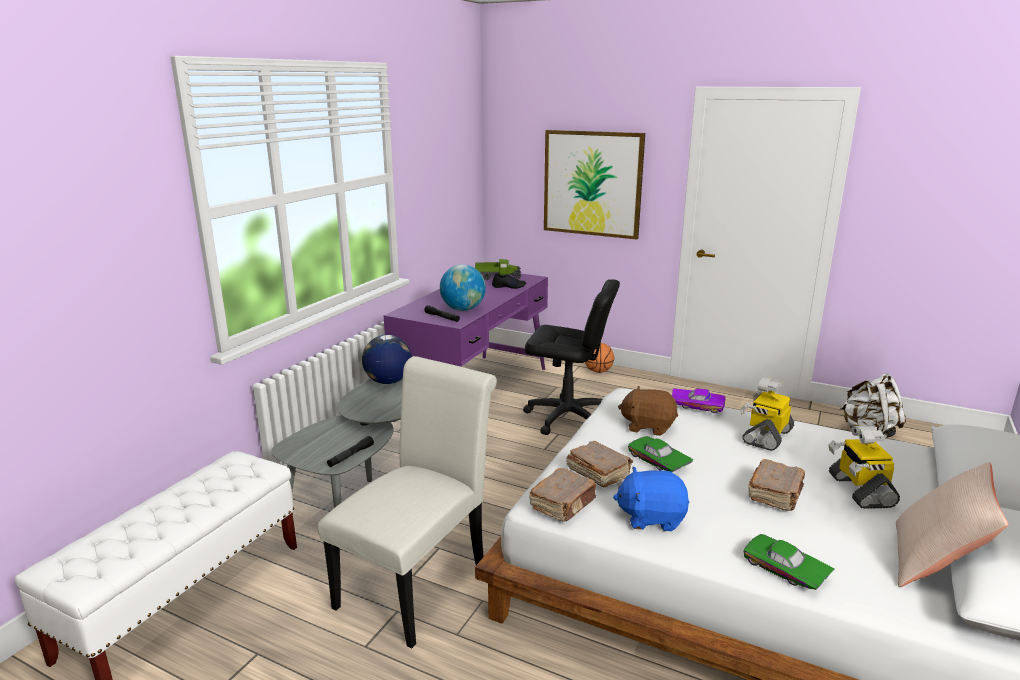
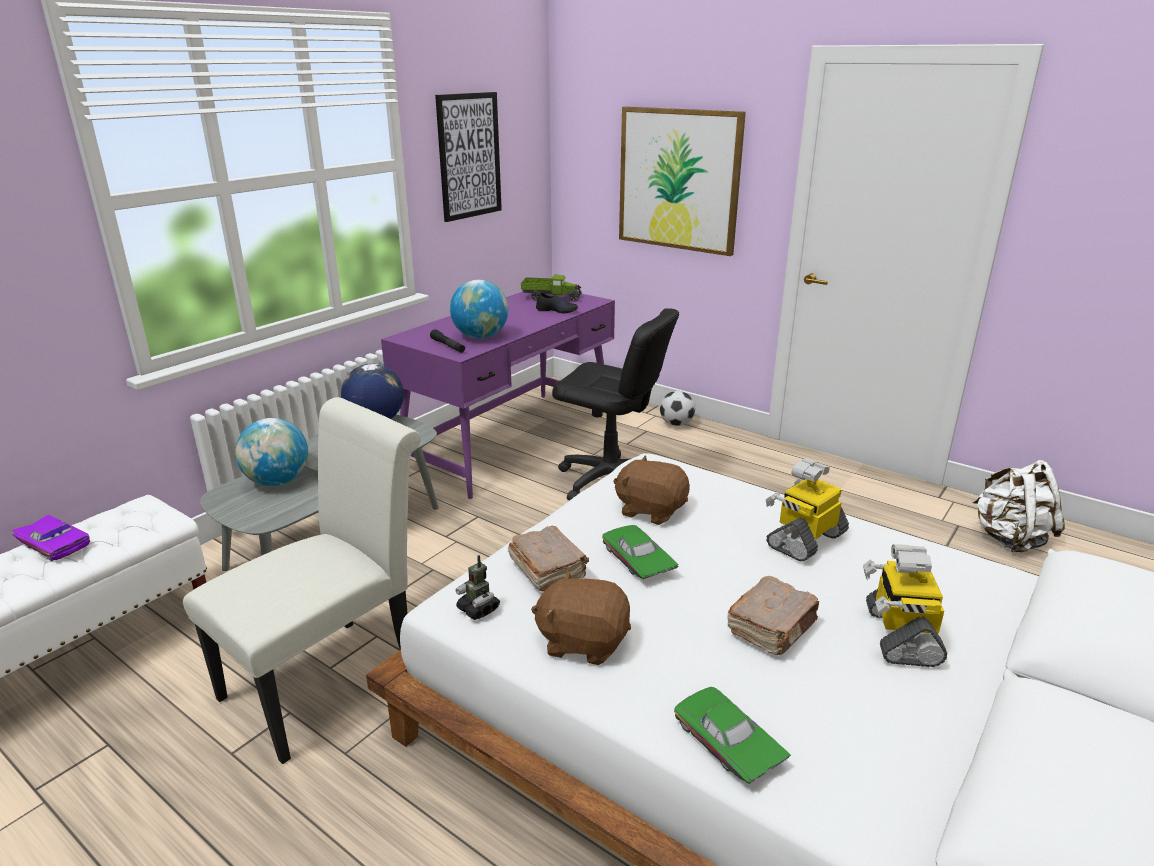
camera: 10 degrees right, 5 degrees up
(329, 434) = (278, 482): none -> globe
(351, 456) = (286, 512): black flashlight -> none
(433, 169) = (469, 156): none -> picture
(563, 504) = (478, 609): brown book -> toy robot
(598, 371) = (676, 424): basketball -> football
(651, 517) = (583, 641): blue plush toy -> brown plush toy
(697, 404) = (732, 485): purple toy car -> purple toy car (56, 543)
(935, 562) = (960, 762): beige pillow -> none

